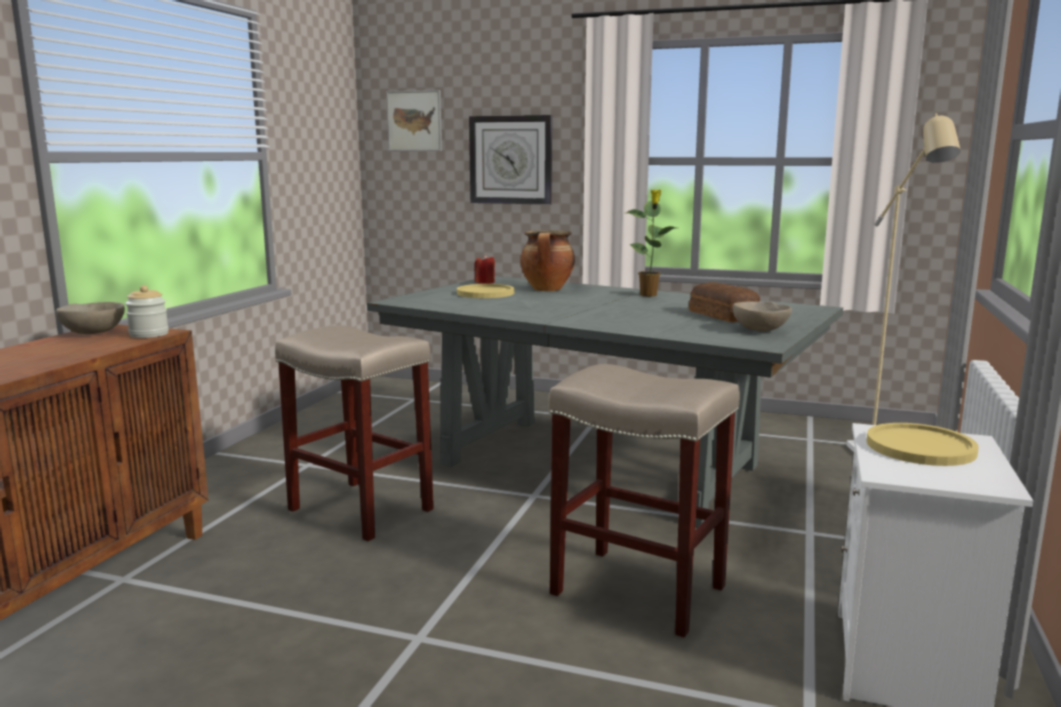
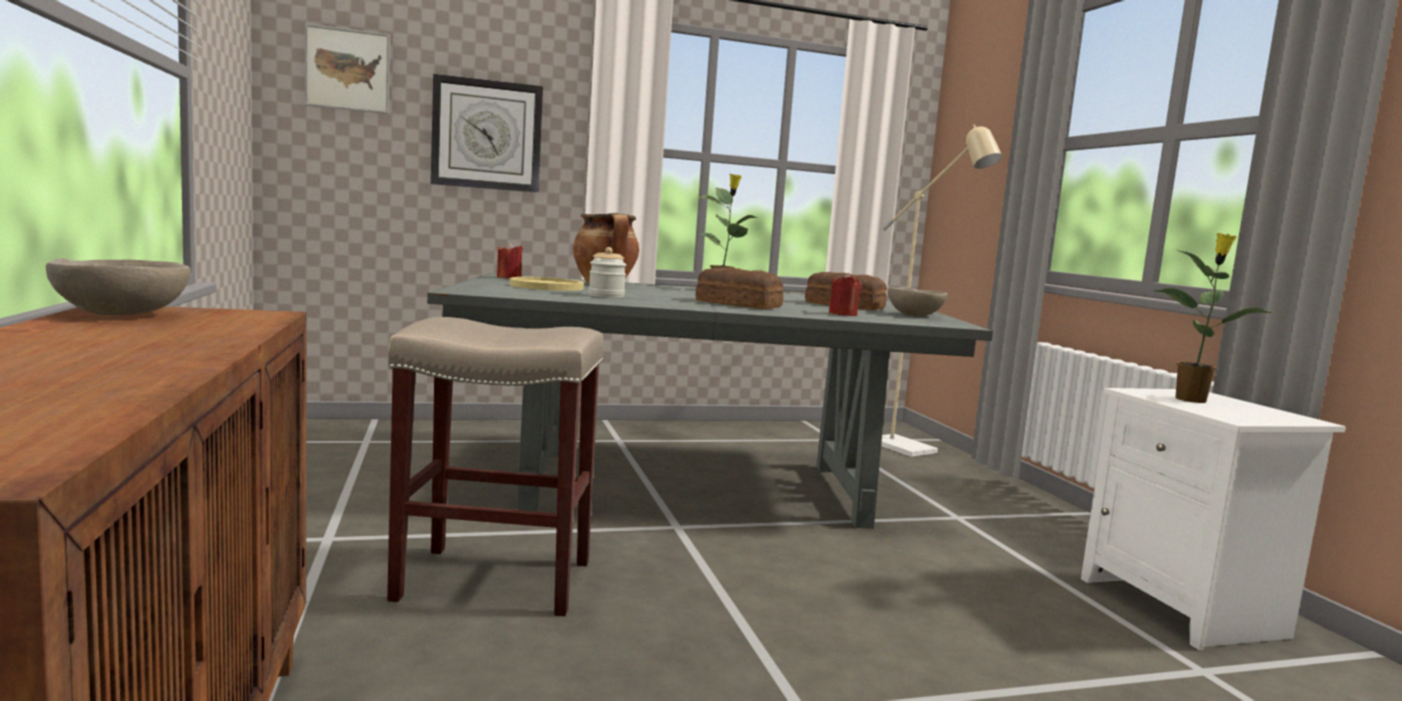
camera: 35 degrees left, 5 degrees down
(149, 334) = (250, 316): jar -> jar (606, 296)
(601, 314) = (737, 304): none -> bread
(635, 590) = (916, 599): beige stool -> none
(671, 328) = (843, 314): none -> red candle
(920, 447) = (1192, 400): yellow plate -> potted plant

